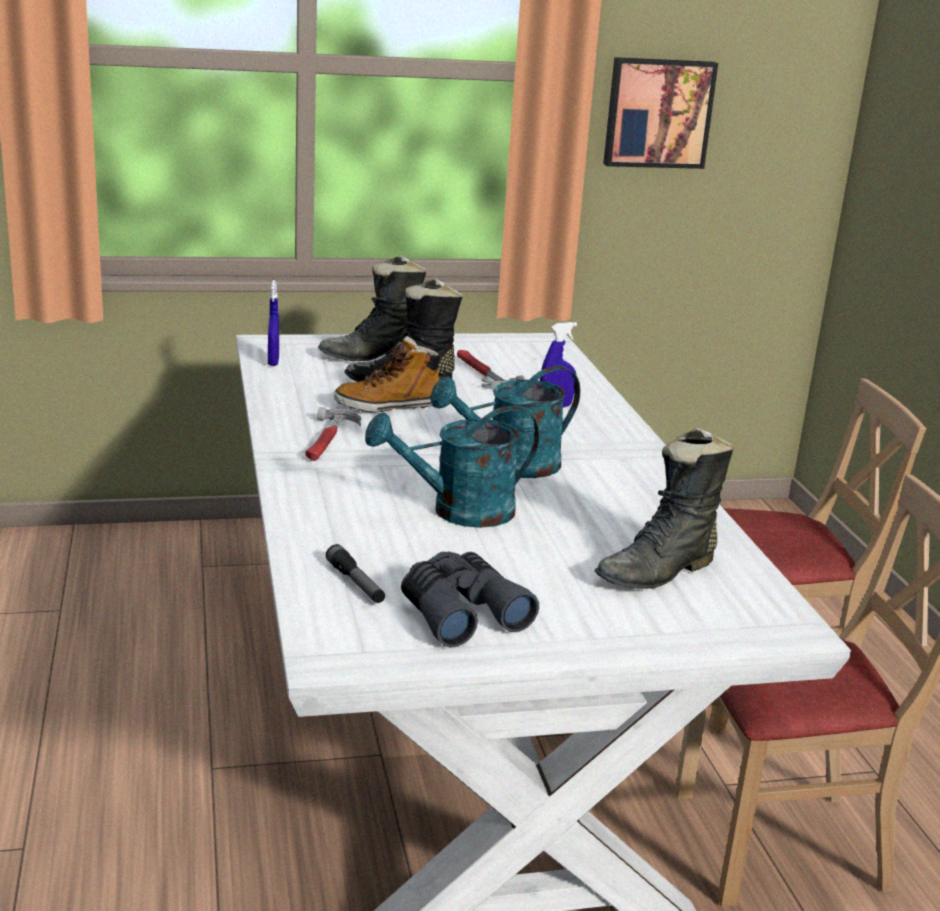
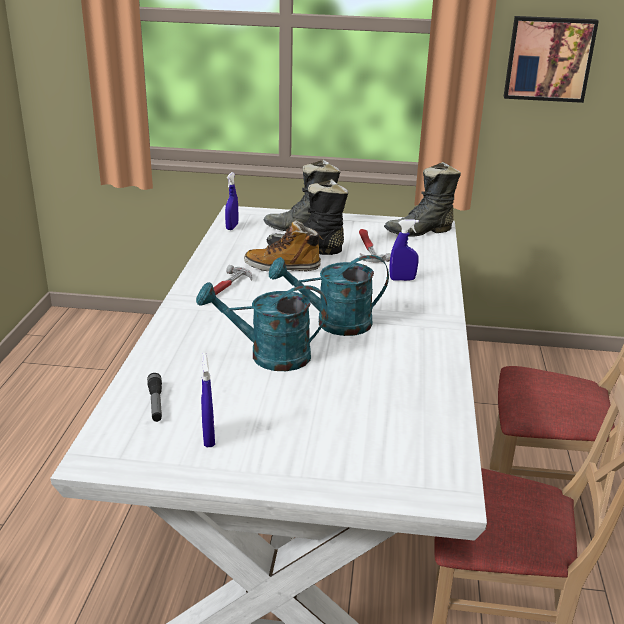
camera: 20 degrees right, 5 degrees up
(460, 612) = (208, 438): grey binoculars -> blue spray bottle
(659, 572) = (380, 427): black boot -> black boot (420, 232)

